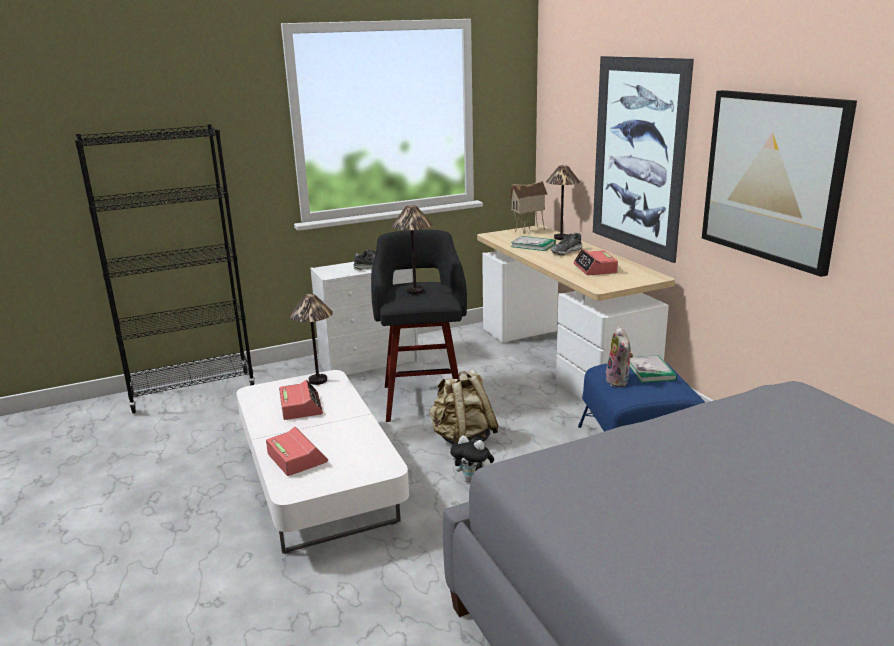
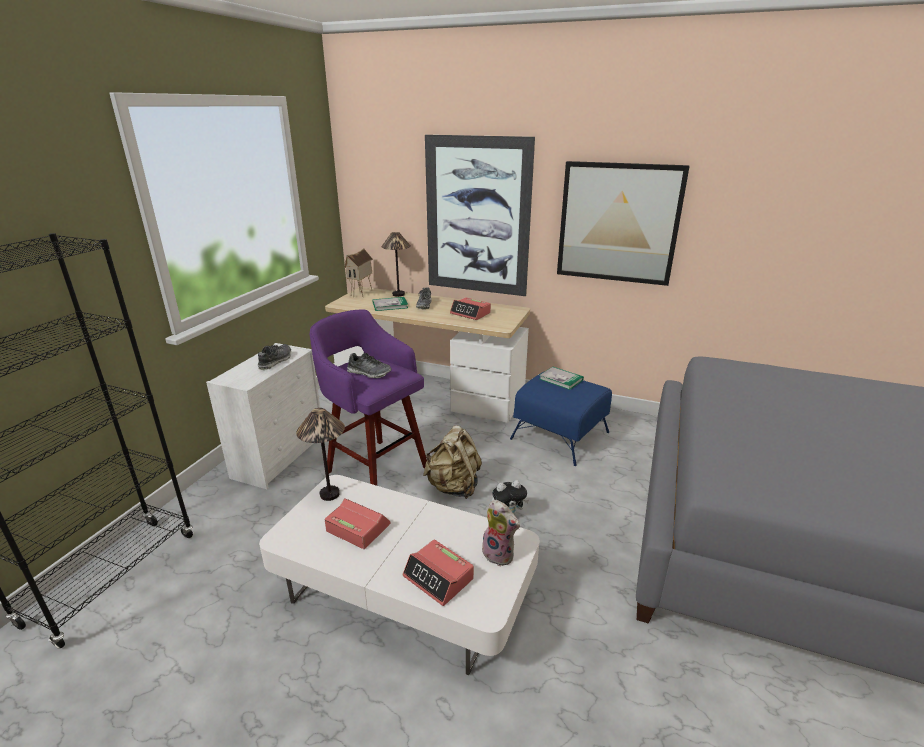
camera: 45 degrees left, 5 degrees up
(297, 458) = (438, 578): alarm clock -> alarm clock turned 150 degrees counterclockwise
(415, 291) = (369, 373): table lamp -> shoe
(423, 398) = (375, 468): black stool -> purple stool
(619, 381) = (555, 394): plush toy -> plush toy (500, 554)

